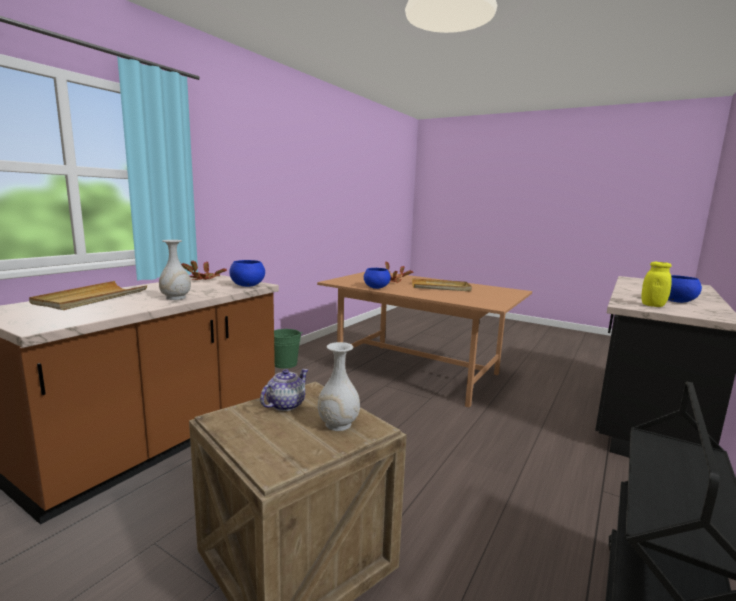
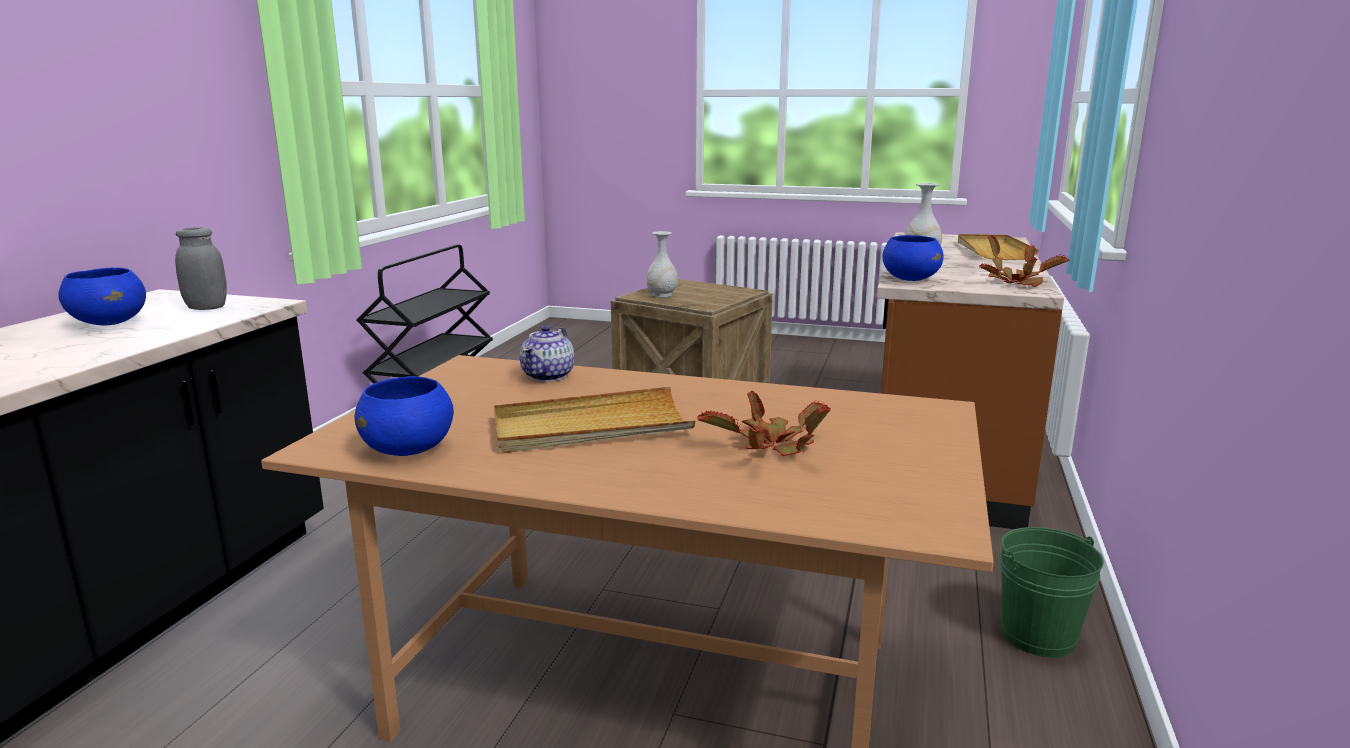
camera: 165 degrees right, 5 degrees up
(285, 405) = (714, 298): teapot -> teapot (549, 376)
(376, 288) = (777, 395): blue bowl -> blue bowl (409, 450)
(653, 305) = (206, 308): yellow jar -> grey jar

